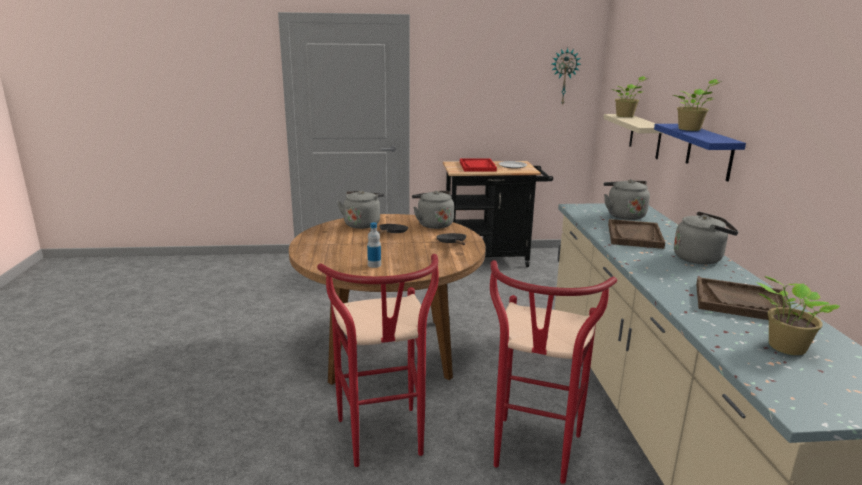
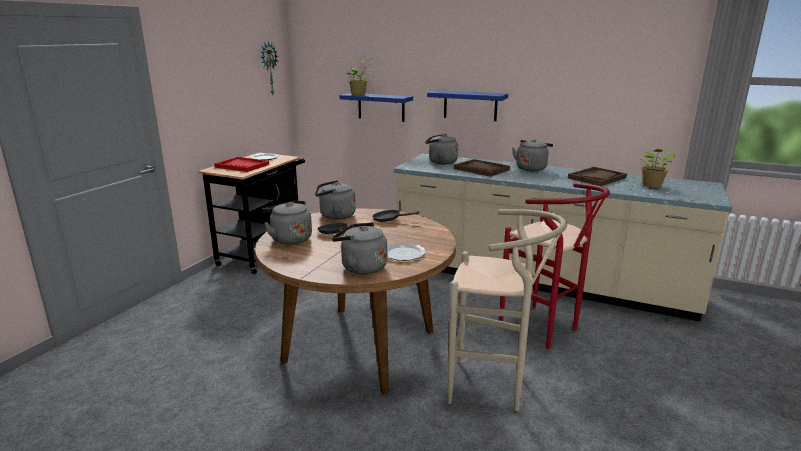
camera: 60 degrees left, 0 degrees up
(329, 257) = (361, 267): none -> grey kettle
(374, 265) = (404, 254): bottle -> plate
(384, 442) = (494, 387): red stool -> beige stool
(645, 136) = (381, 107): beige shelf -> blue shelf
(691, 129) = (458, 92): potted plant -> none

